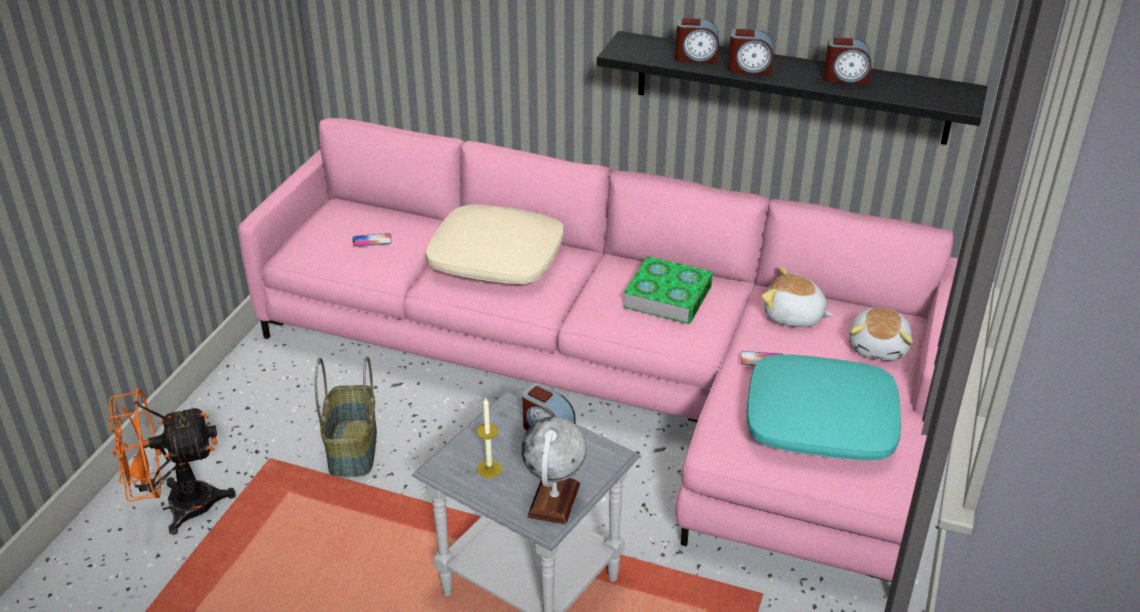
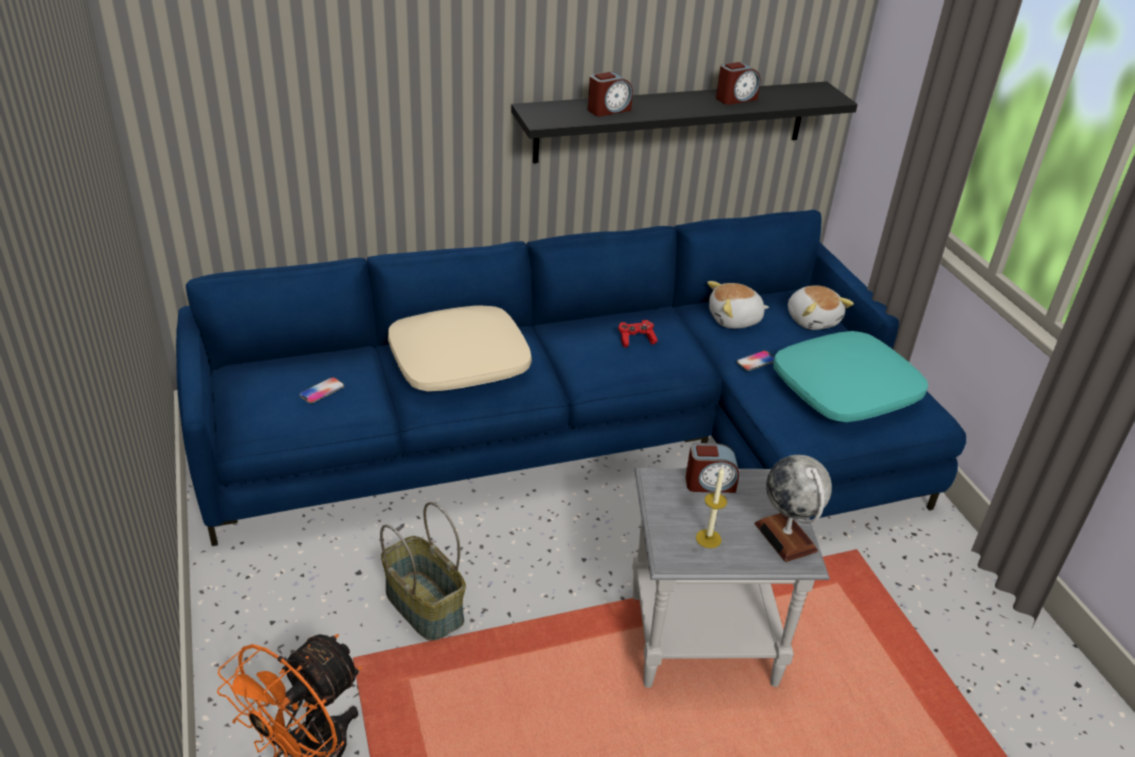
camera: 40 degrees left, 0 degrees up
(619, 383) = (586, 439): pink sofa -> blue sofa
(668, 297) = (636, 339): book -> red game controller
(749, 69) = (660, 109): alarm clock -> none

